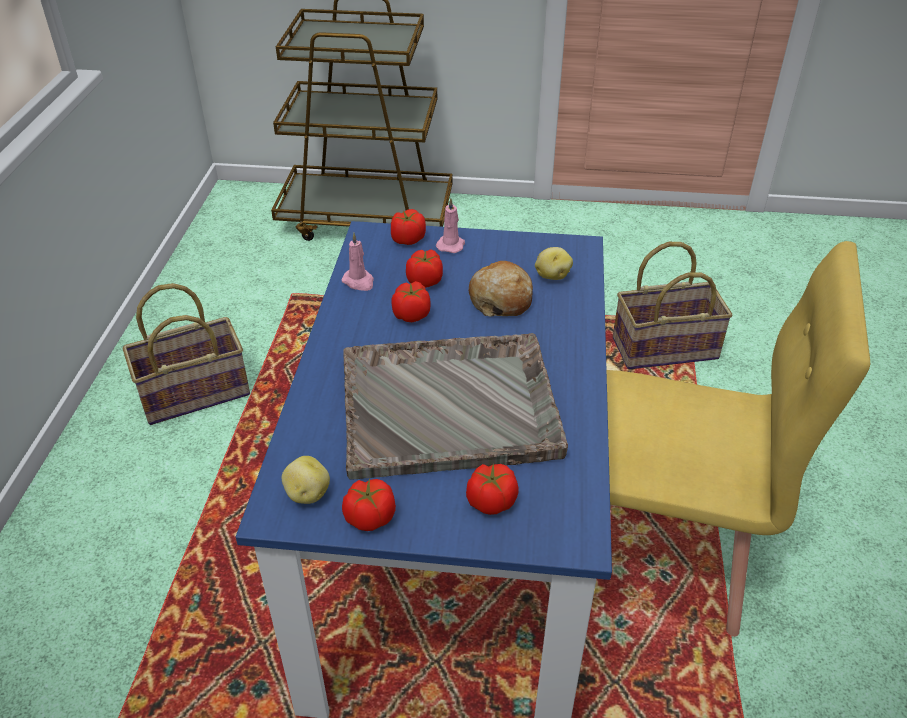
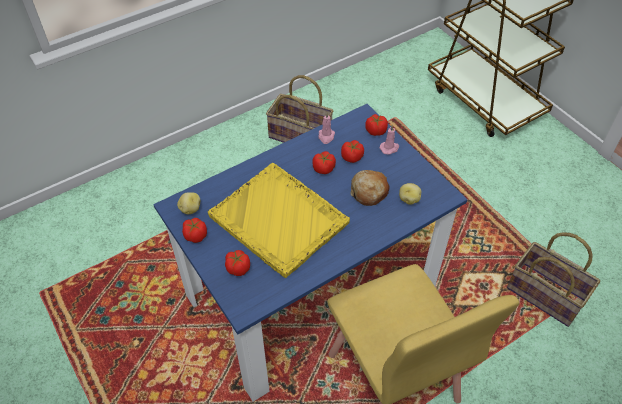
camera: 50 degrees right, 10 degrees up
(451, 406) = (279, 220): grey tray -> yellow tray

